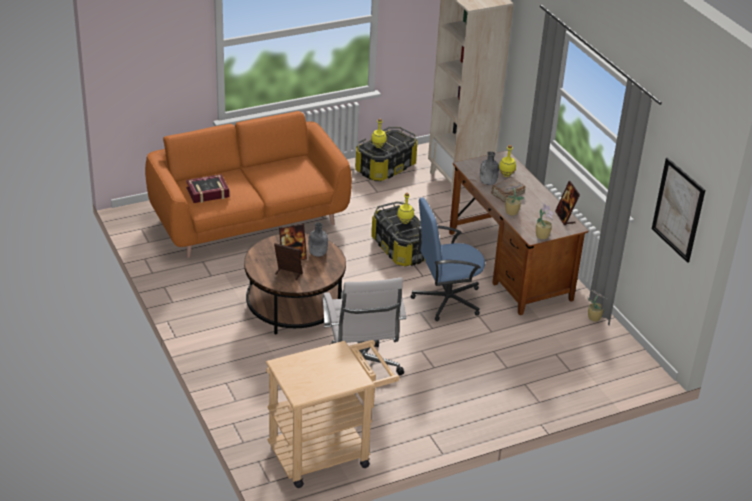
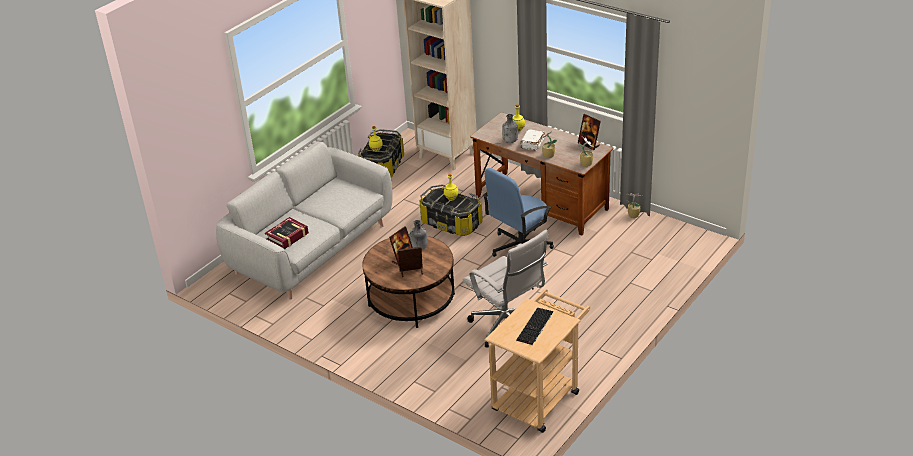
camera: 25 degrees left, 0 degrees up
(248, 219) = (311, 250): orange sofa -> grey sofa
(323, 371) = (535, 327): none -> keyboard
(507, 194) = (532, 144): brown book -> white book
(678, 210) = (700, 101): picture -> none

